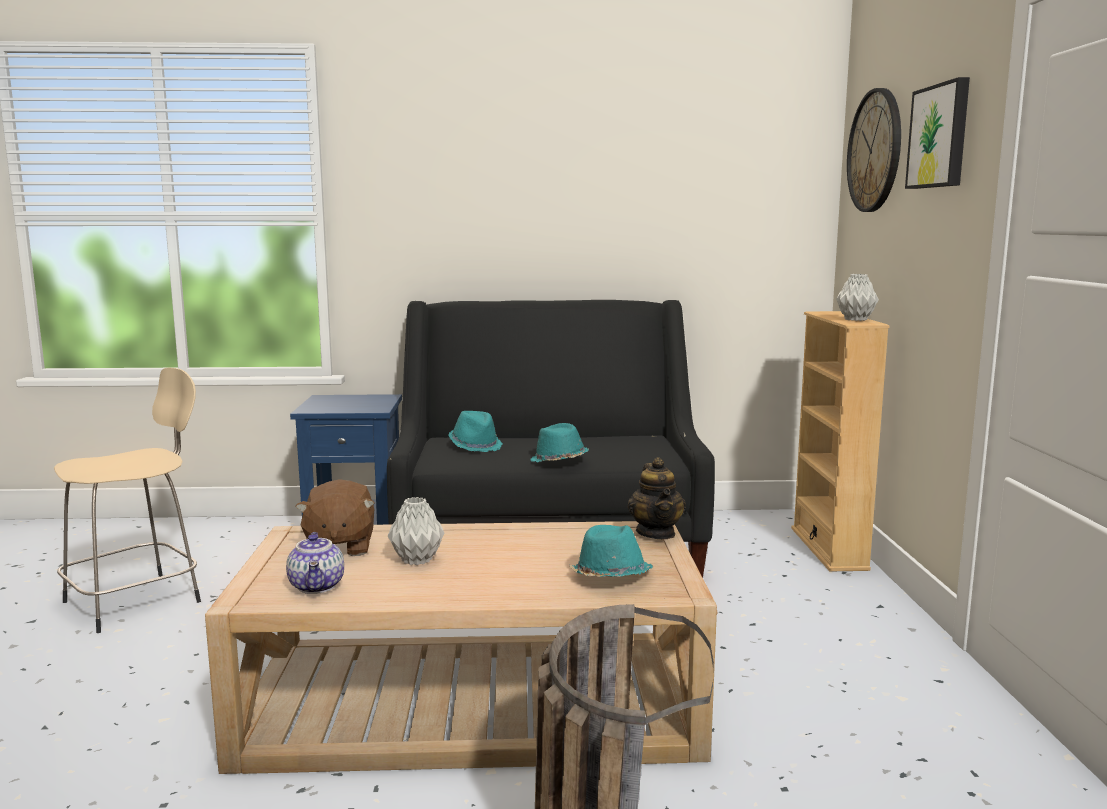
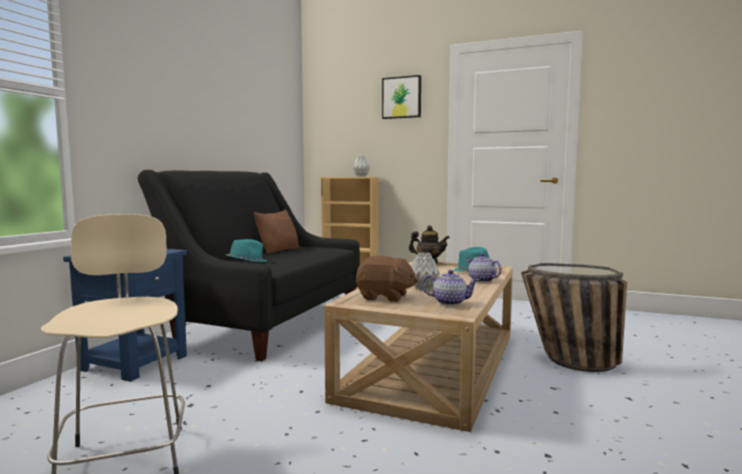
camera: 65 degrees left, 5 degrees down
(516, 590) = (481, 280): none -> teapot
(558, 461) = (310, 256): turquoise hat -> none
(589, 440) = (278, 251): none -> brown pillow
(875, 151) = (342, 102): wall clock -> none

